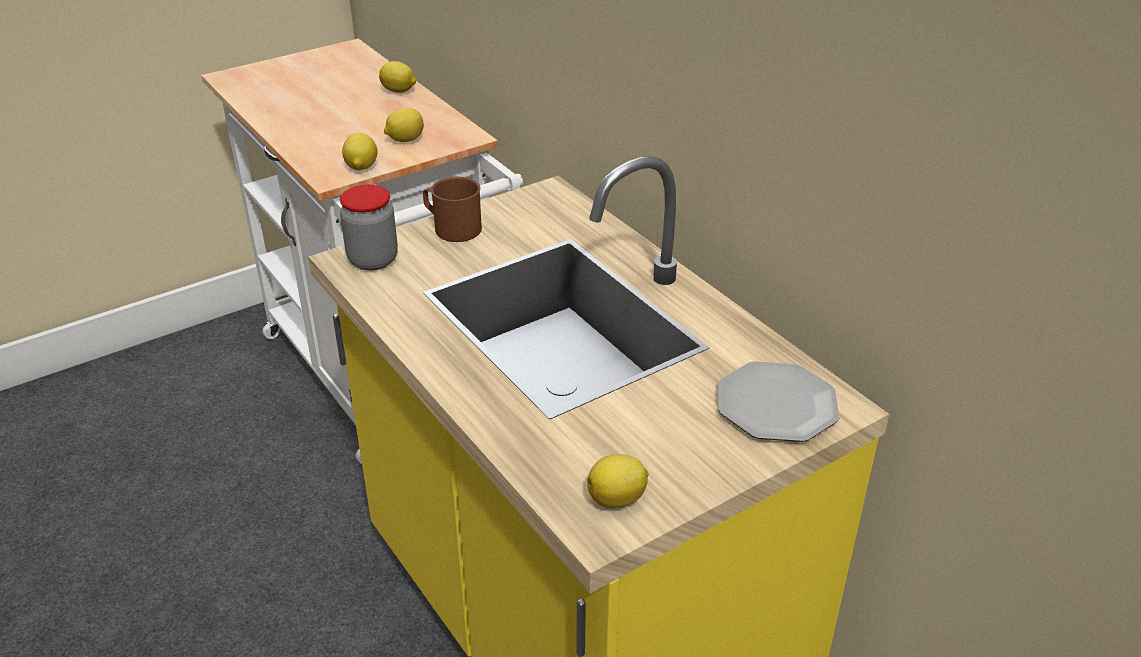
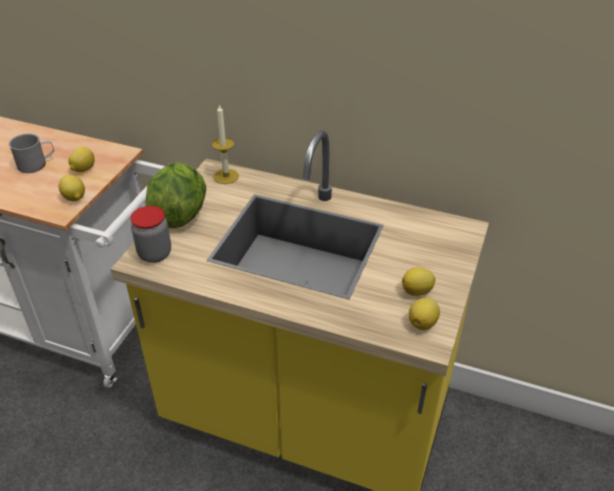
camera: 35 degrees left, 5 degrees up
(363, 117) = (37, 164): none -> grey mug
(399, 91) = (41, 137): lemon -> lemon (417, 291)
(452, 227) = (180, 214): brown mug -> lettuce
(559, 205) = (226, 176): none -> candle
(775, 406) = (441, 241): plate -> none

